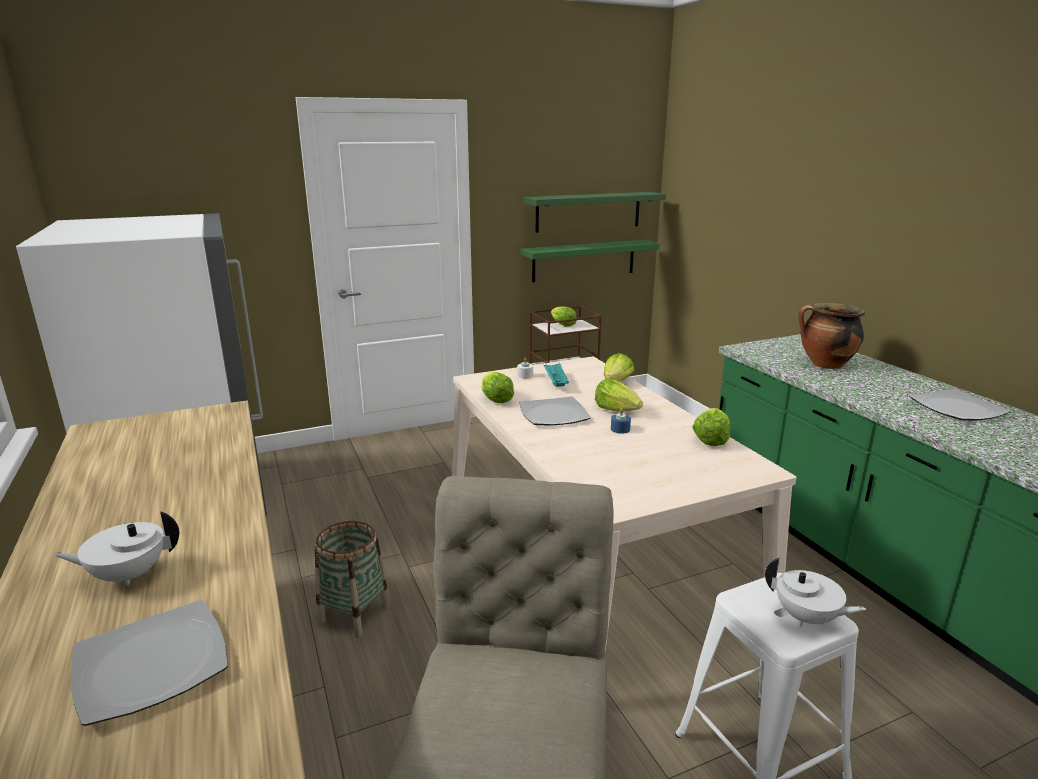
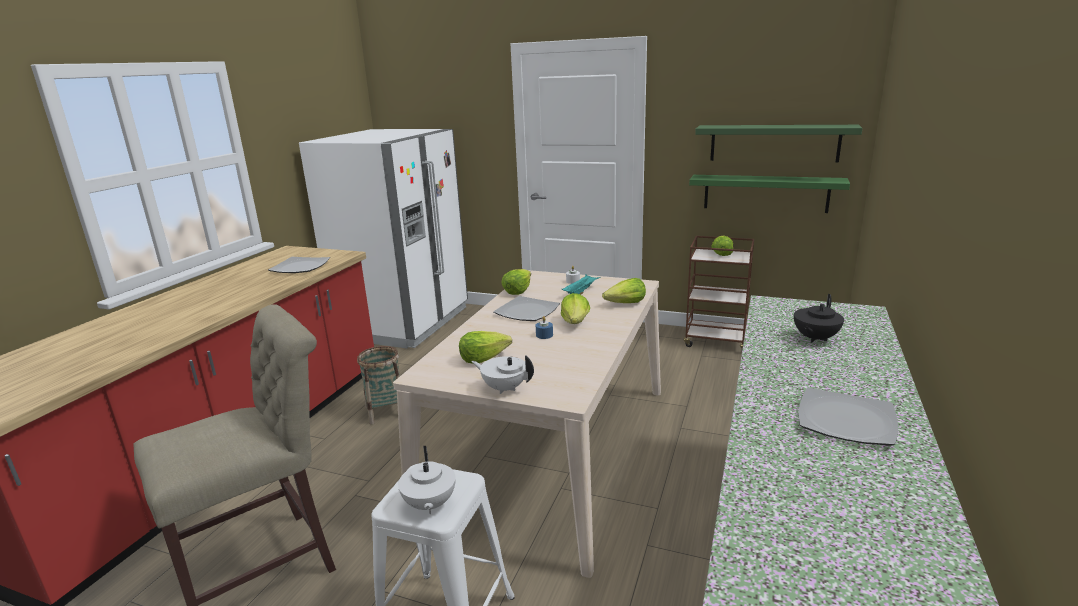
camera: 45 degrees right, 0 degrees up
(128, 575) = (170, 311): white teapot -> white teapot (504, 388)
(153, 663) = (112, 343): plate -> plate (301, 267)
(710, 439) = (589, 364): lettuce -> lettuce (483, 358)
(825, 365) = (814, 338): cooking pot -> black teapot

